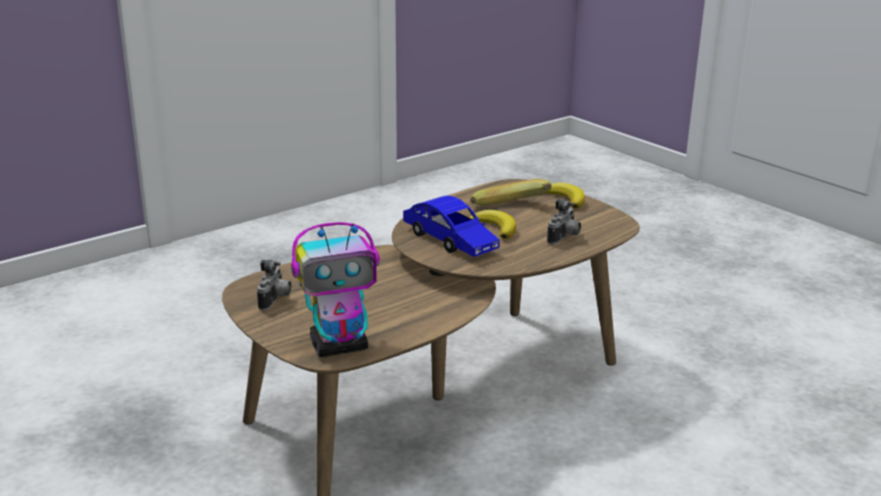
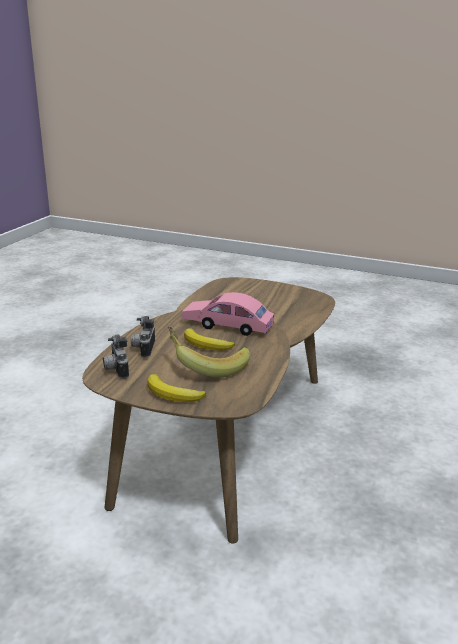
camera: 150 degrees right, 0 degrees up
(275, 300) = (293, 296): camera -> camera (116, 370)
(340, 346) = (226, 286): toy robot -> none
(449, 241) = (227, 326): blue toy car -> pink toy car

